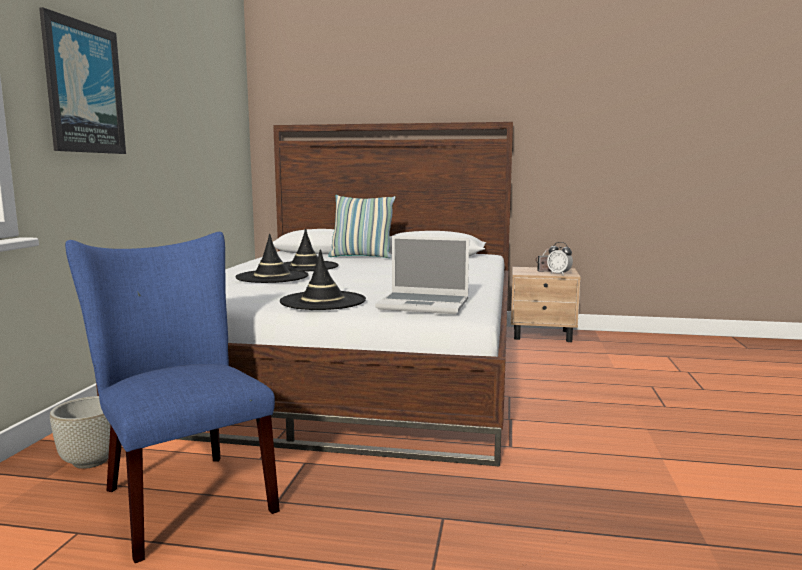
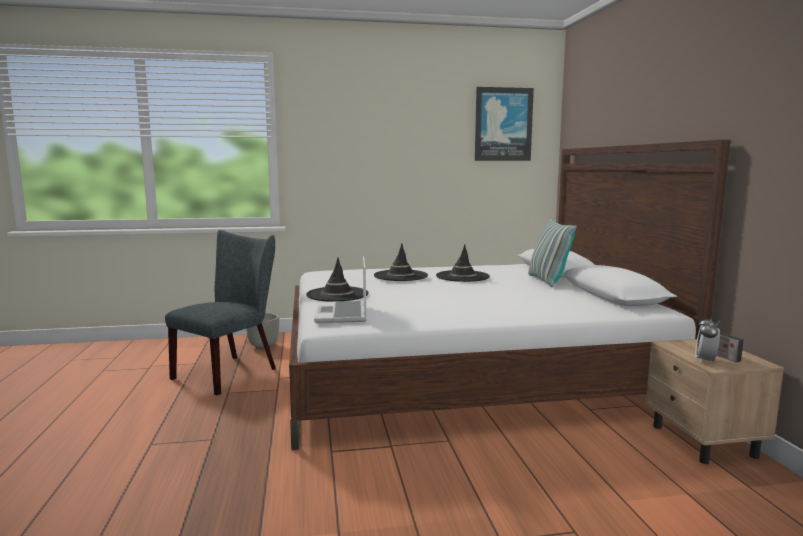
camera: 70 degrees right, 0 degrees up
(83, 88) = (339, 143): picture -> picture (503, 124)
(182, 496) = (230, 372): blue chair -> grey chair

